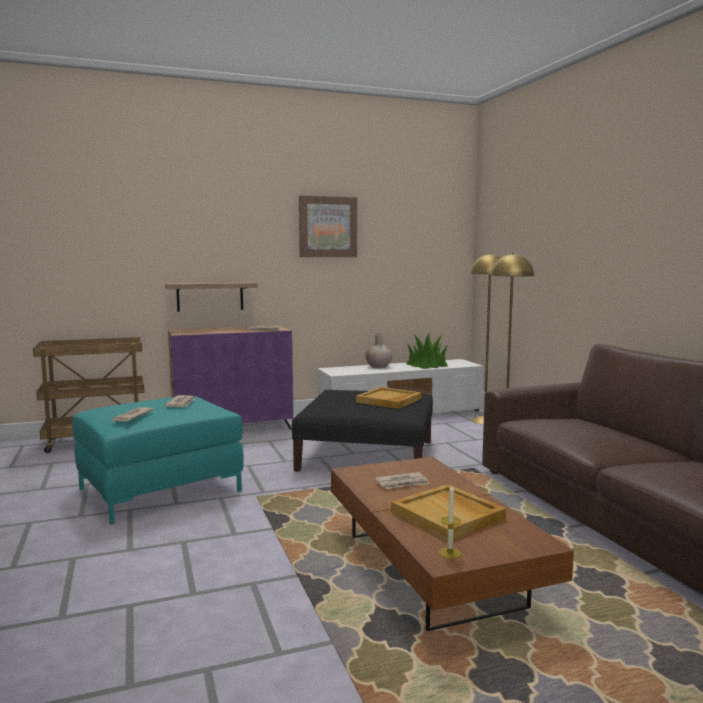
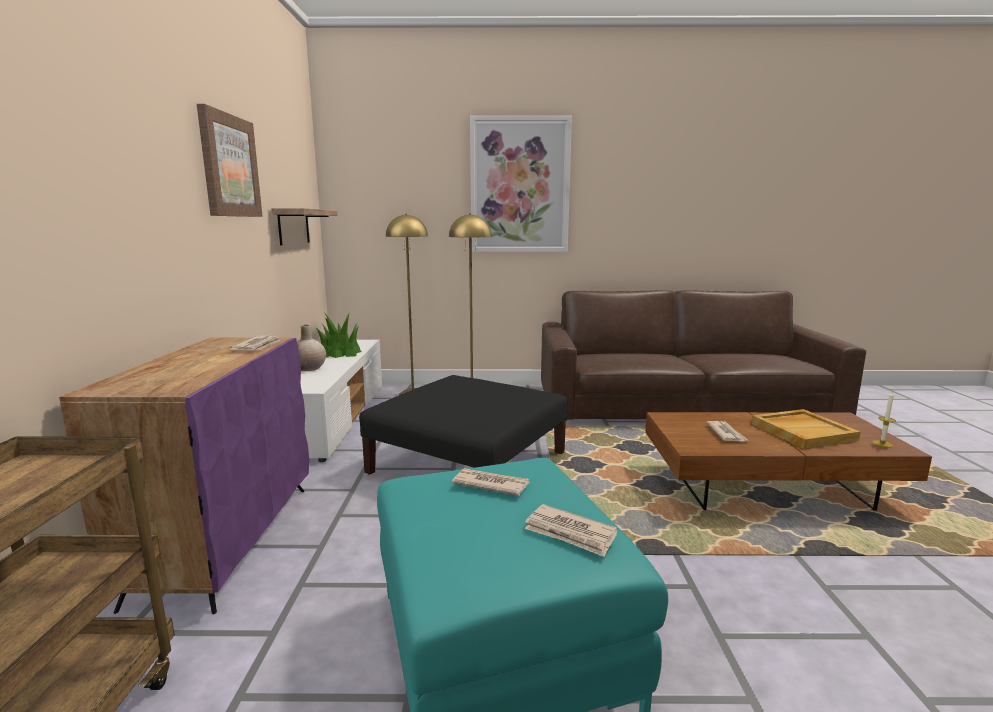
camera: 70 degrees left, 5 degrees up
(210, 296) = (113, 302): shelf -> shelf (293, 226)
(389, 400) = (474, 390): beige tray -> none
(592, 222) = (520, 186): none -> picture

